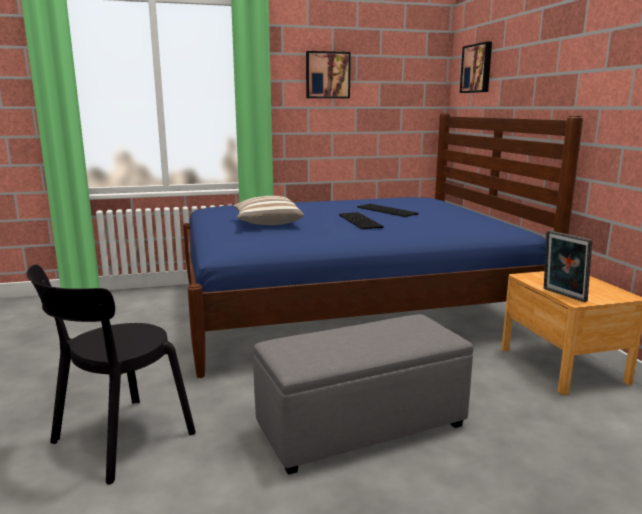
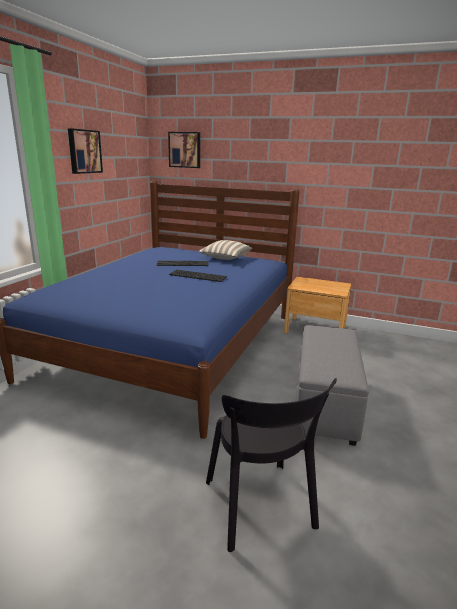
camera: 55 degrees left, 5 degrees up
(267, 223) = (152, 296): pillow -> pillow (225, 258)
(562, 295) = (330, 292): picture frame -> none

